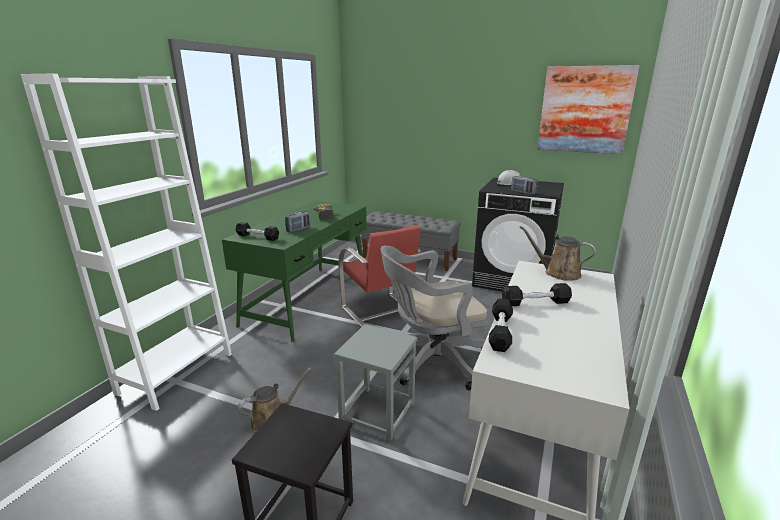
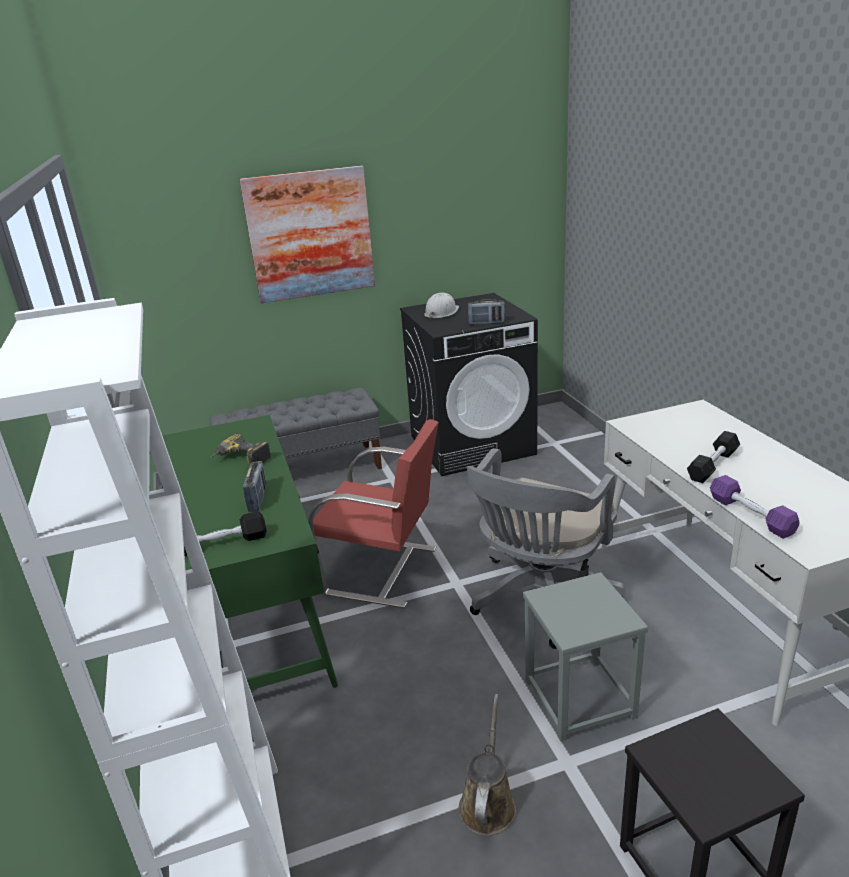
camera: 40 degrees left, 5 degrees up
(500, 332) = (751, 515): black dumbbell -> purple dumbbell
(558, 273) = (666, 420): brown watering can -> none
(584, 110) = (501, 189): picture -> picture (310, 234)

